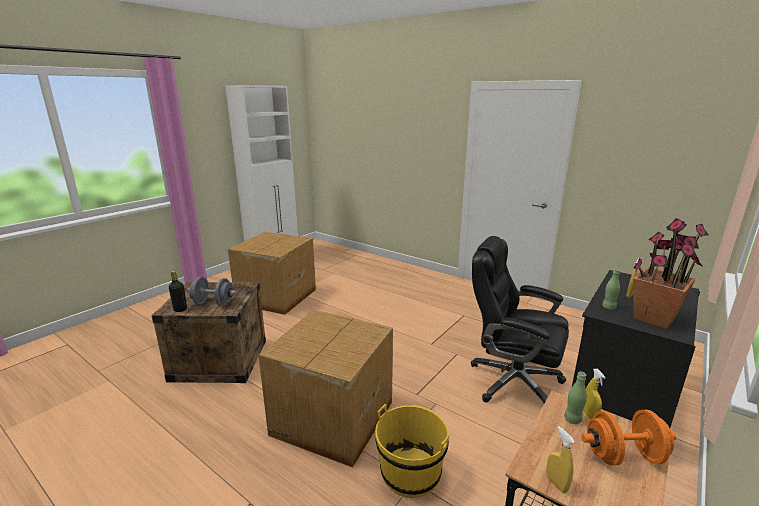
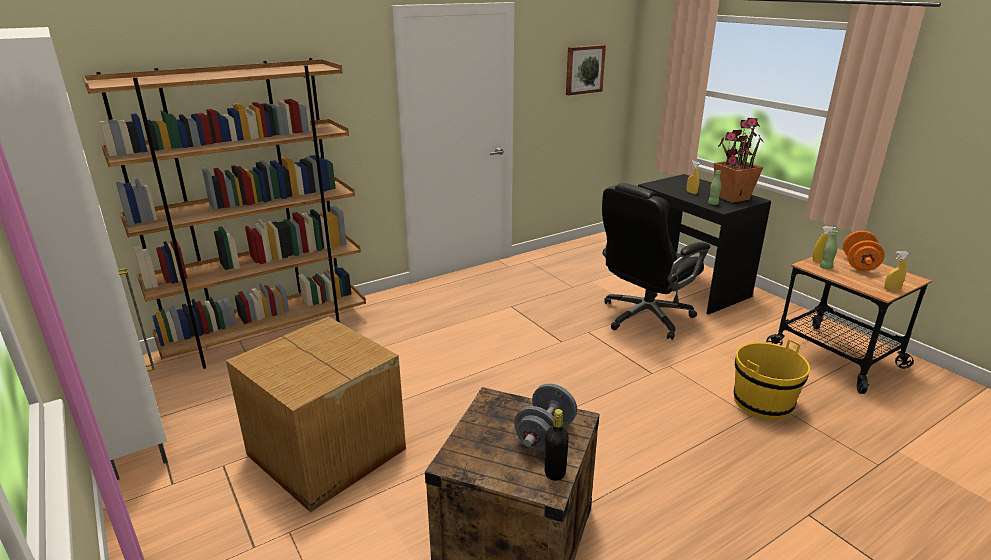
camera: 70 degrees left, 5 degrees up
(331, 418) = (682, 438): cardboard box -> none
(364, 259) = (268, 335): none -> brown bookcase
(667, 151) = (584, 69): none -> picture

